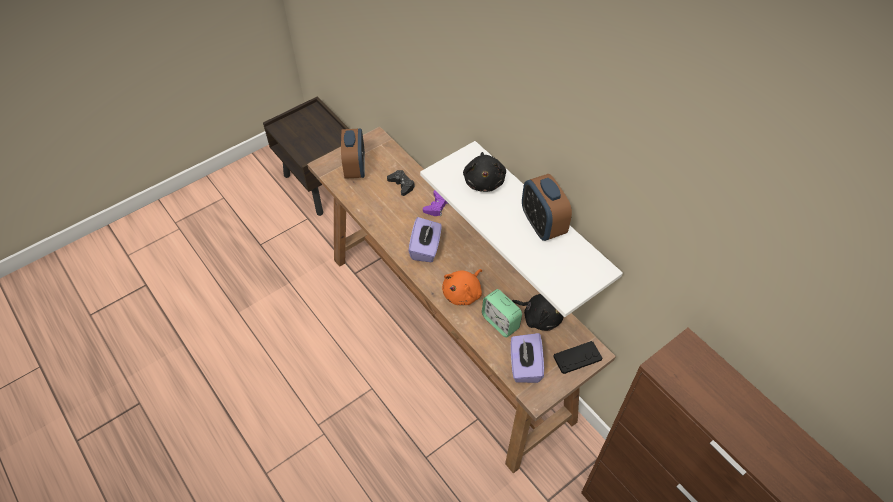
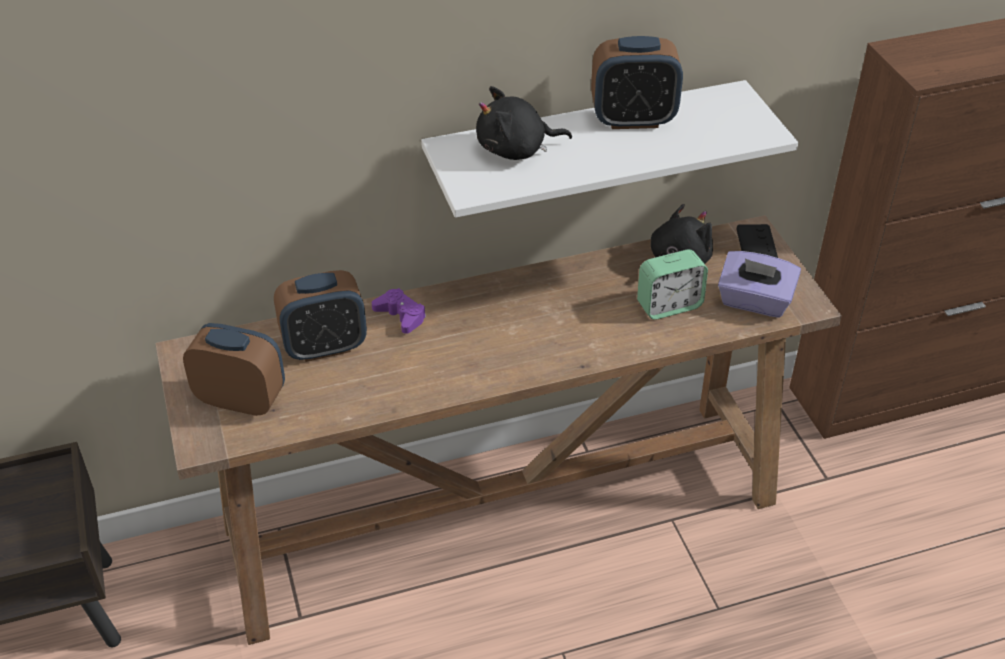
camera: 70 degrees left, 10 degrees down
(402, 185) = (325, 346): black game controller -> alarm clock
(426, 248) = (486, 351): purple tissue box -> none
(463, 293) = (598, 330): orange plush toy -> none
(484, 181) = (516, 150): black plush toy -> black plush toy turned 150 degrees clockwise

